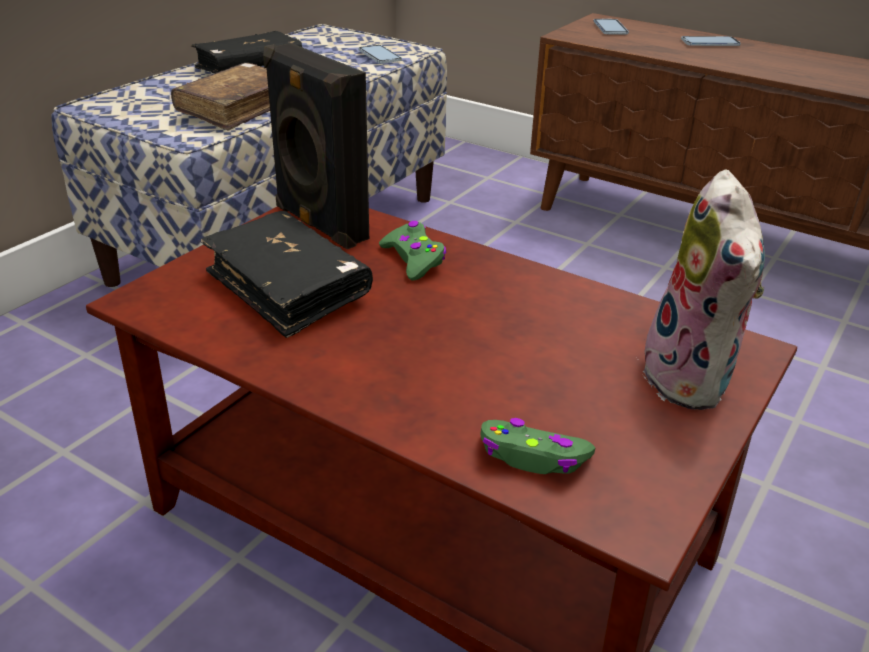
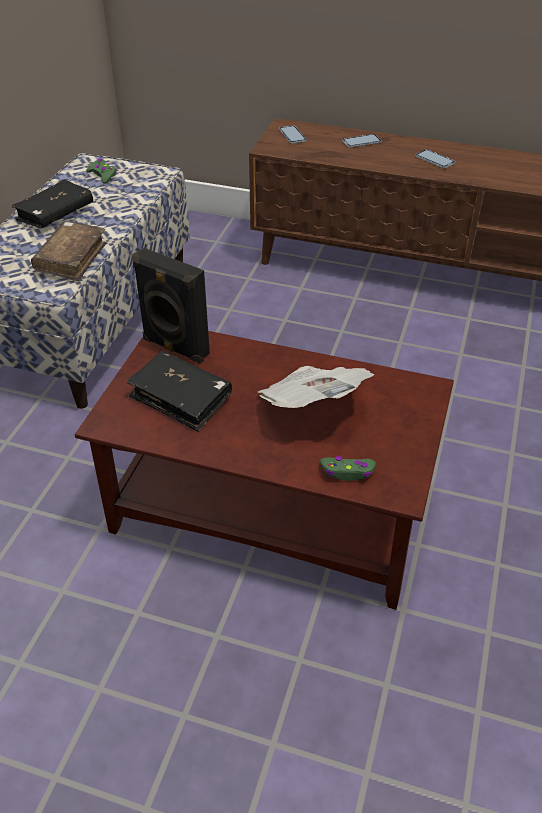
camera: 15 degrees left, 10 degrees up
(379, 56) = (140, 184): phone -> phone (434, 160)
(413, 259) = (241, 363): green game controller -> green game controller (103, 175)
(509, 337) = (312, 406): none -> newspaper
(693, 380) = (409, 412): plush toy -> none

